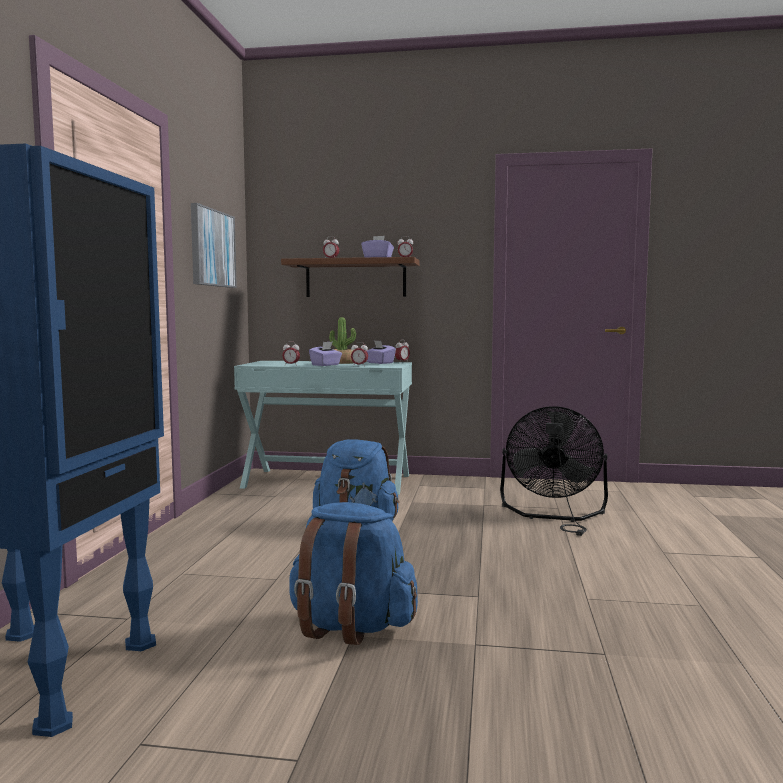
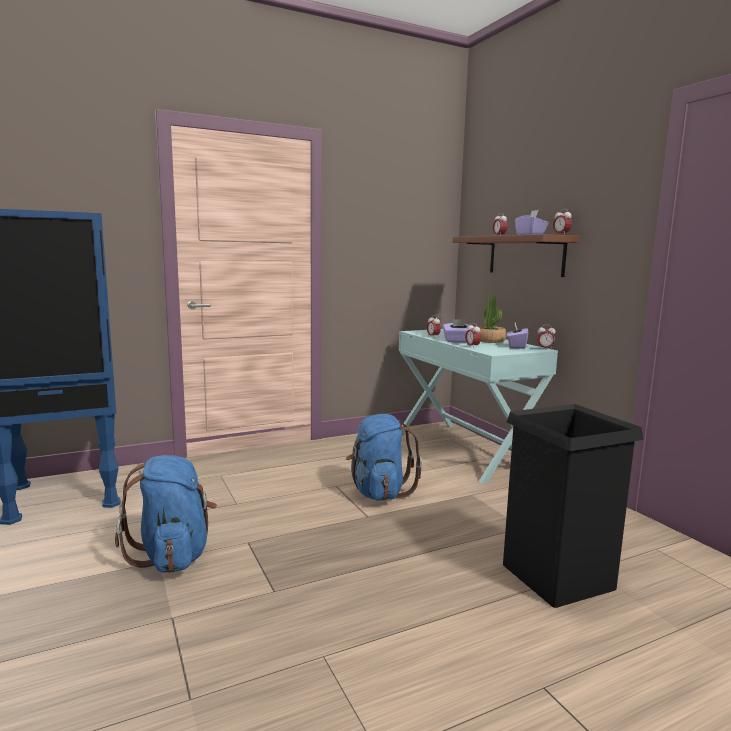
camera: 55 degrees right, 5 degrees up
(212, 248) = (390, 230): picture -> none
(555, 516) = (557, 576): black fan -> black trash can

